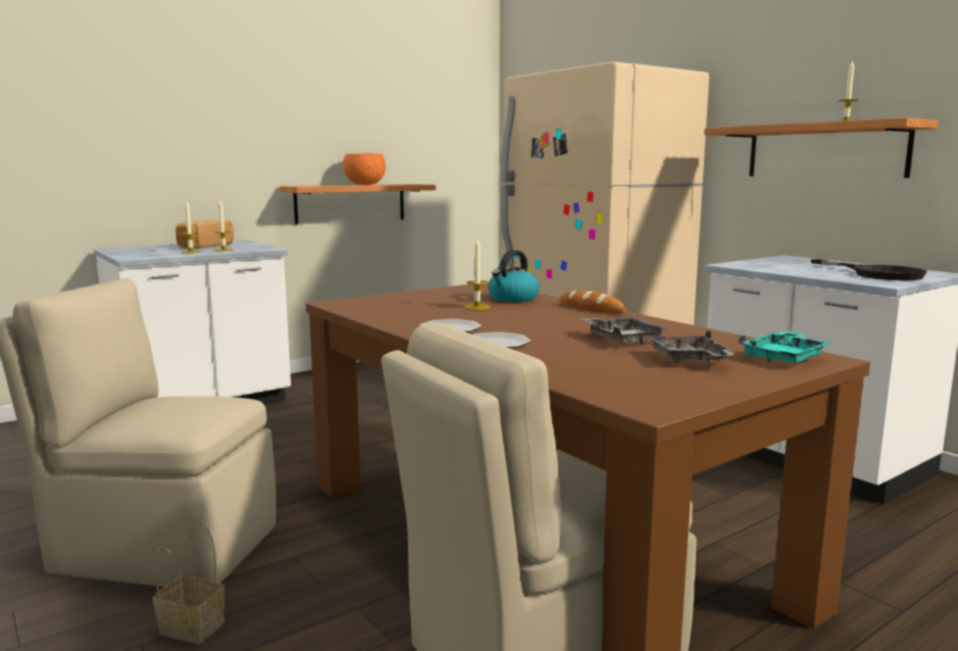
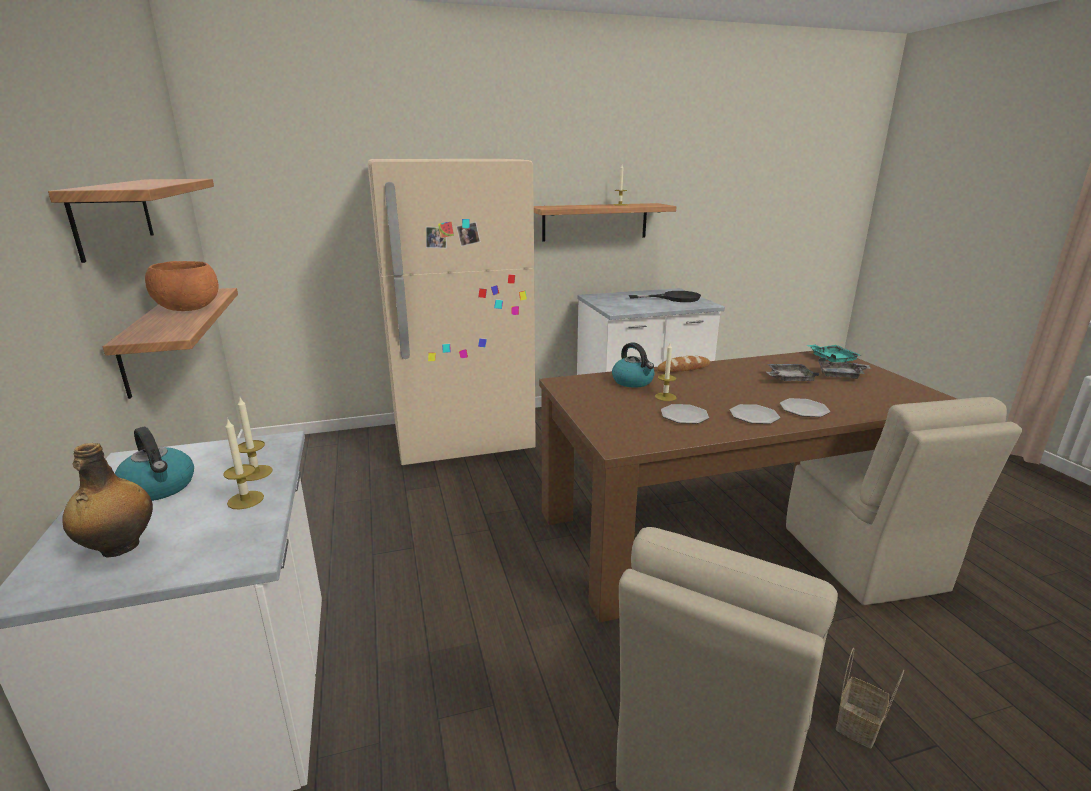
camera: 70 degrees left, 10 degrees up
(145, 249) = (119, 548): none -> bottle
(205, 246) = (159, 488): bread -> kettle
(339, 119) = (113, 216): none -> shelf
(425, 312) = (683, 416): none -> plate

